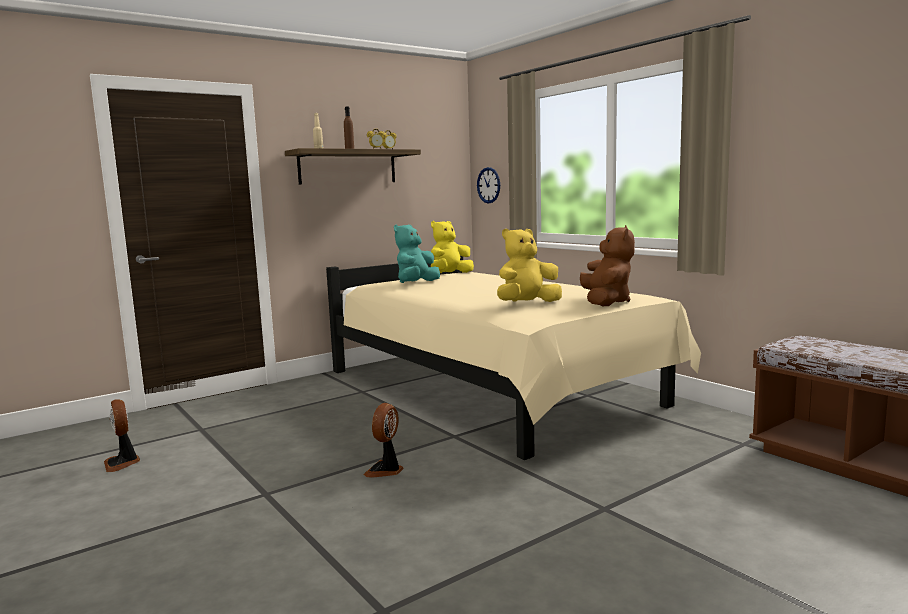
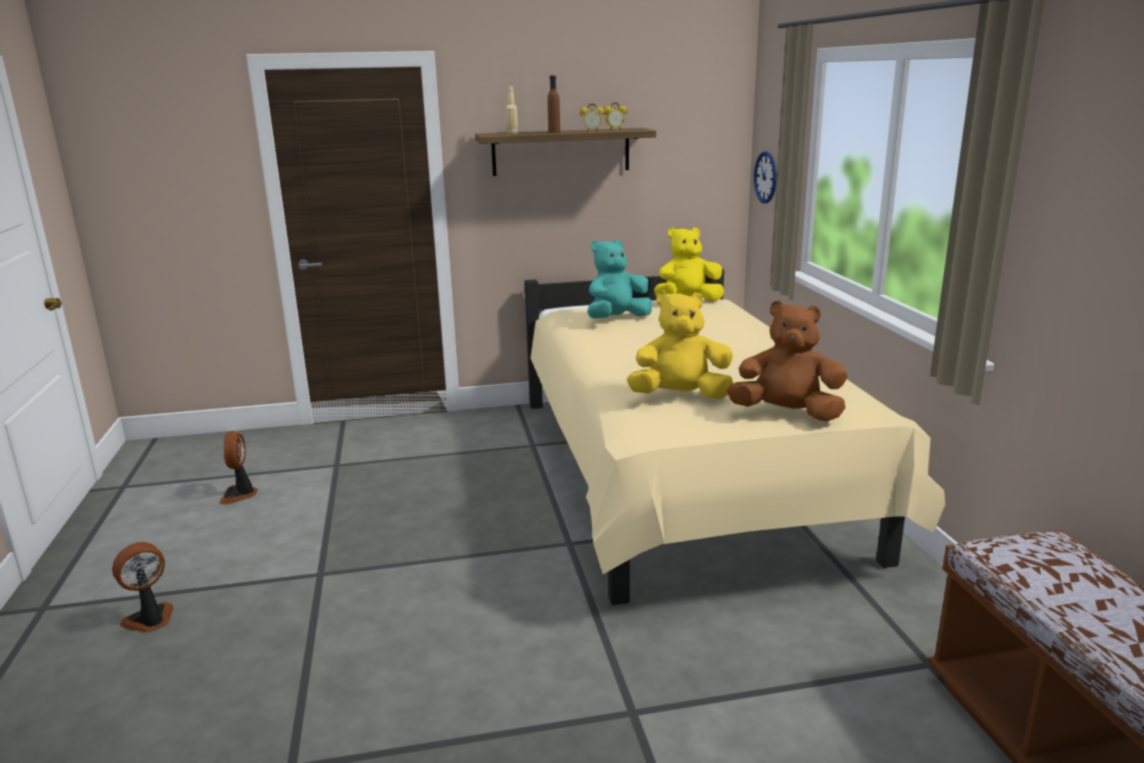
camera: 25 degrees right, 10 degrees up
(385, 470) = (454, 576): fan -> fan (150, 620)
(606, 302) = (786, 414): brown plush toy -> brown plush toy turned 105 degrees counterclockwise

